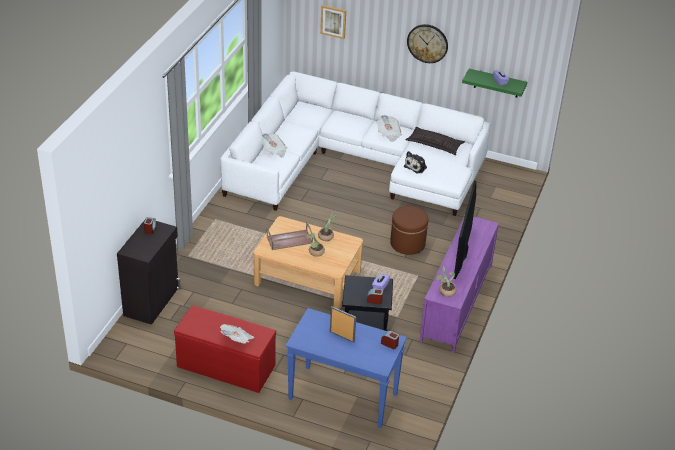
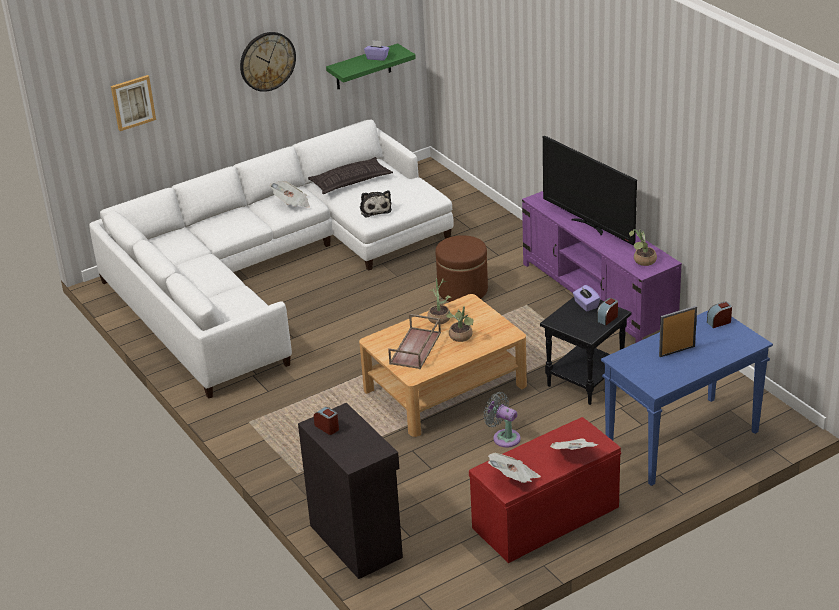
camera: 50 degrees left, 5 degrees down
(274, 151) = (218, 298): newspaper -> newspaper (514, 478)
(283, 320) = (504, 437): none -> grey fan

